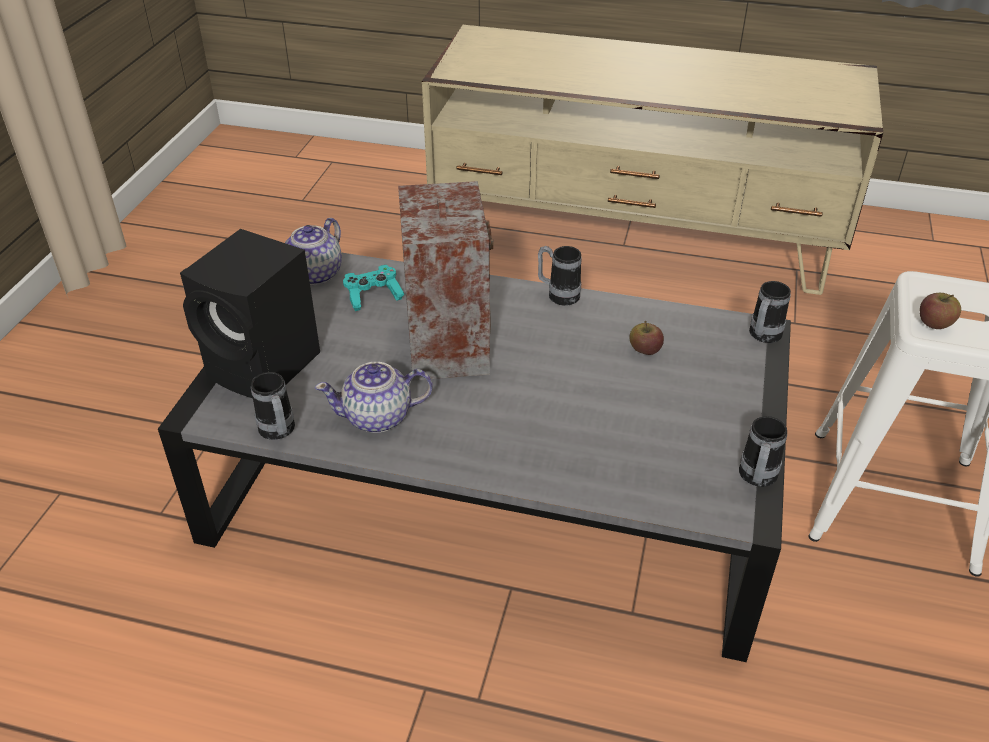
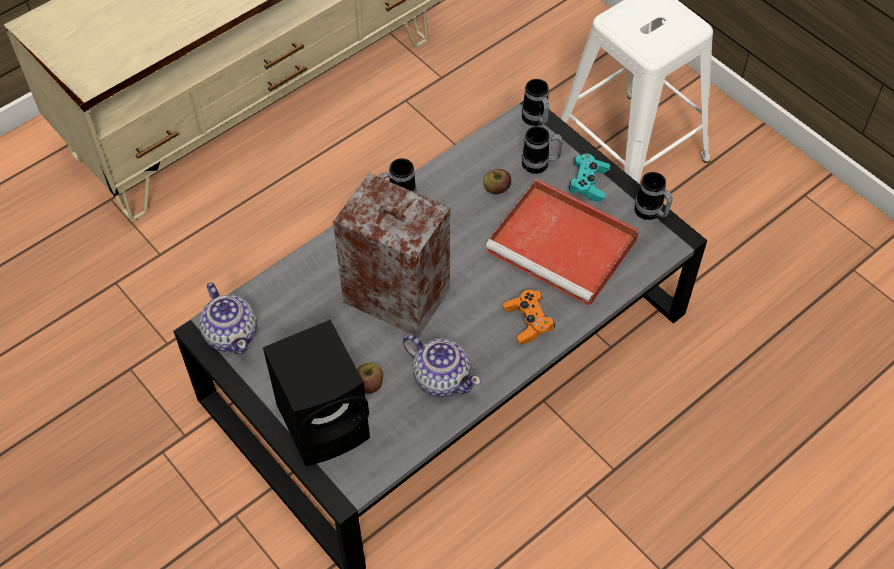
camera: 55 degrees left, 15 degrees up
(278, 433) = (409, 446): mug -> mug (540, 165)
(373, 296) = (297, 310): turquoise game controller -> turquoise game controller (588, 183)
(378, 417) = (441, 377): teapot -> teapot turned 75 degrees counterclockwise
(505, 447) = (528, 322): none -> orange game controller
(631, 430) = (564, 246): none -> red tray
(935, 323) = (651, 45): apple -> apple (369, 384)

